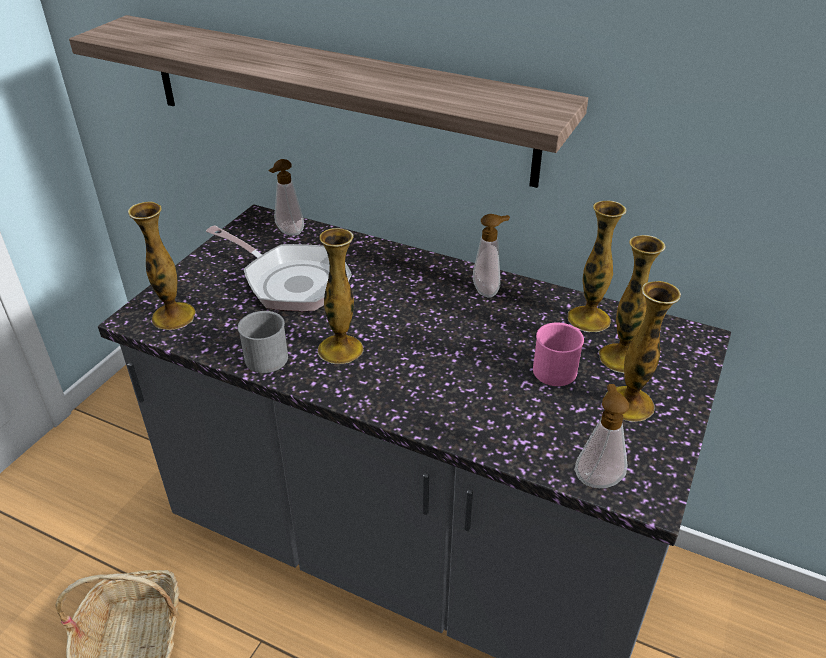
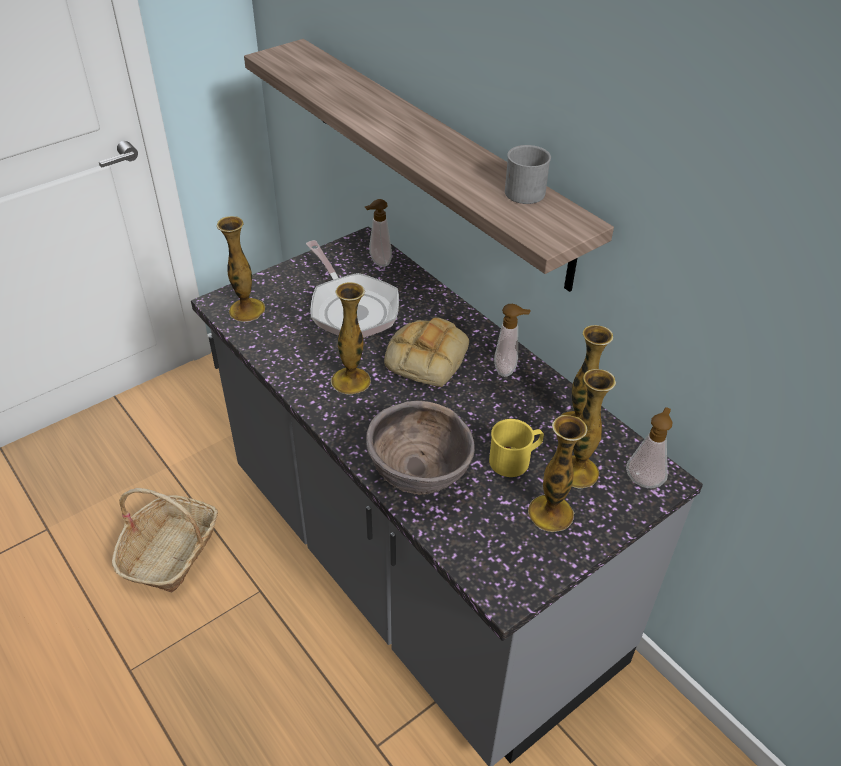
camera: 25 degrees right, 5 degrees up
(264, 354) = (292, 365): grey mug -> grey mug (524, 189)
(401, 303) = (425, 357): none -> bread
(481, 418) = (419, 478): none -> brown bowl
(558, 367) = (515, 459): pink mug -> yellow mug
(597, 478) = (474, 562): soap dispenser -> soap dispenser (644, 479)

